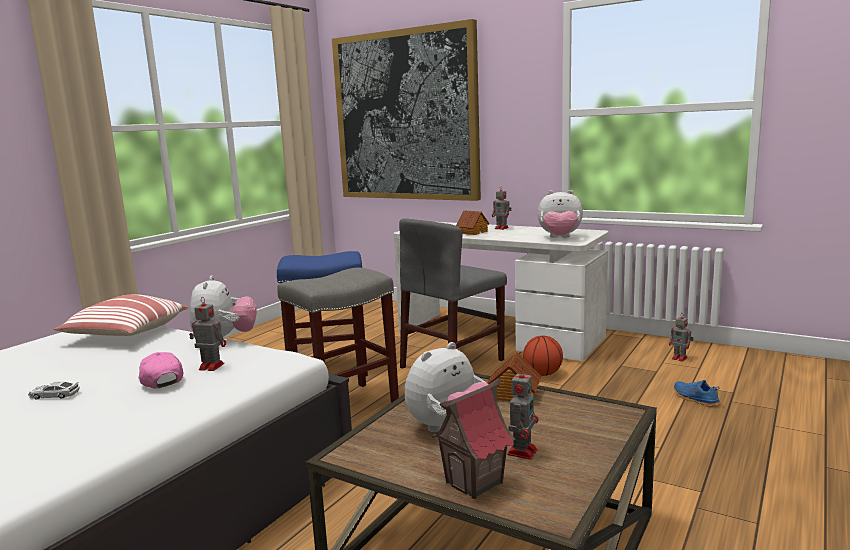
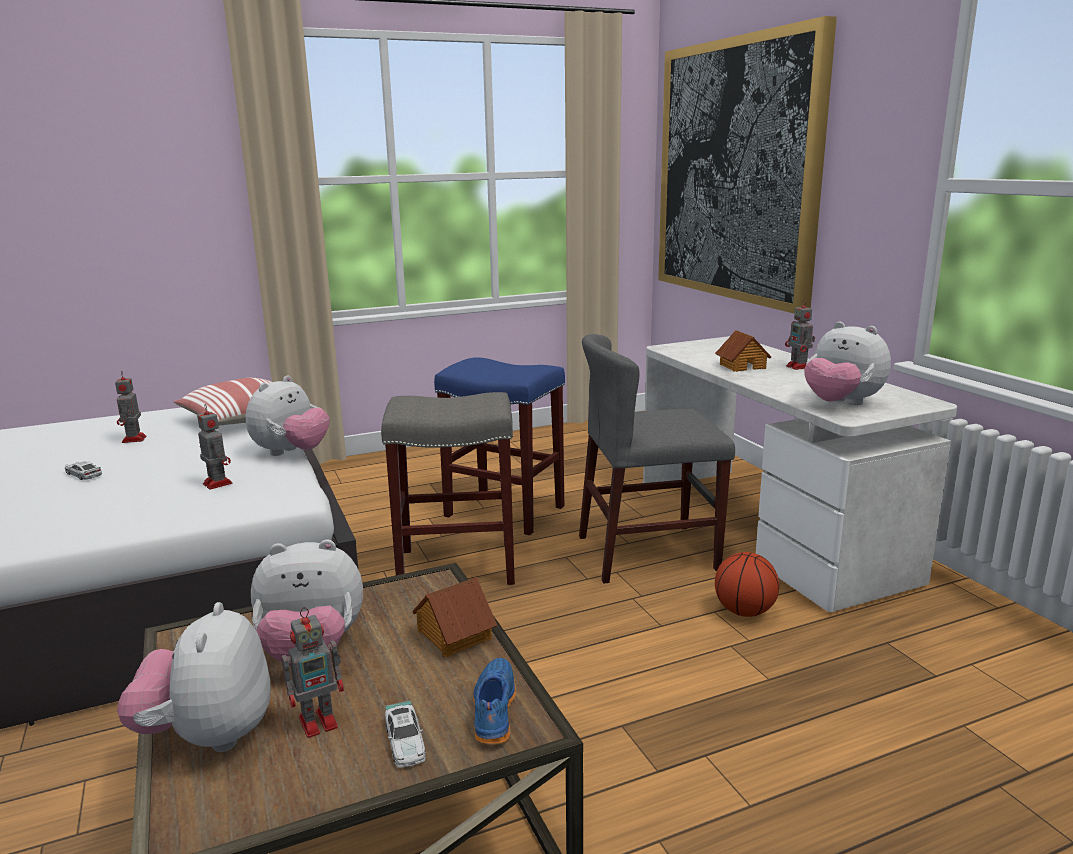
camera: 35 degrees right, 5 degrees up
(160, 380) = (161, 485): pink cap -> none
(475, 482) = (209, 736): toy house -> plush toy
(582, 440) = (405, 742): none -> toy car
(680, 358) = (1016, 669): toy robot -> toy robot (134, 440)
(695, 399) = (933, 752): blue shoe -> blue shoe (492, 711)

